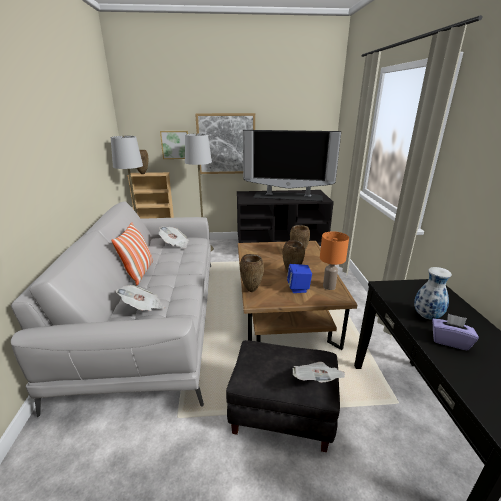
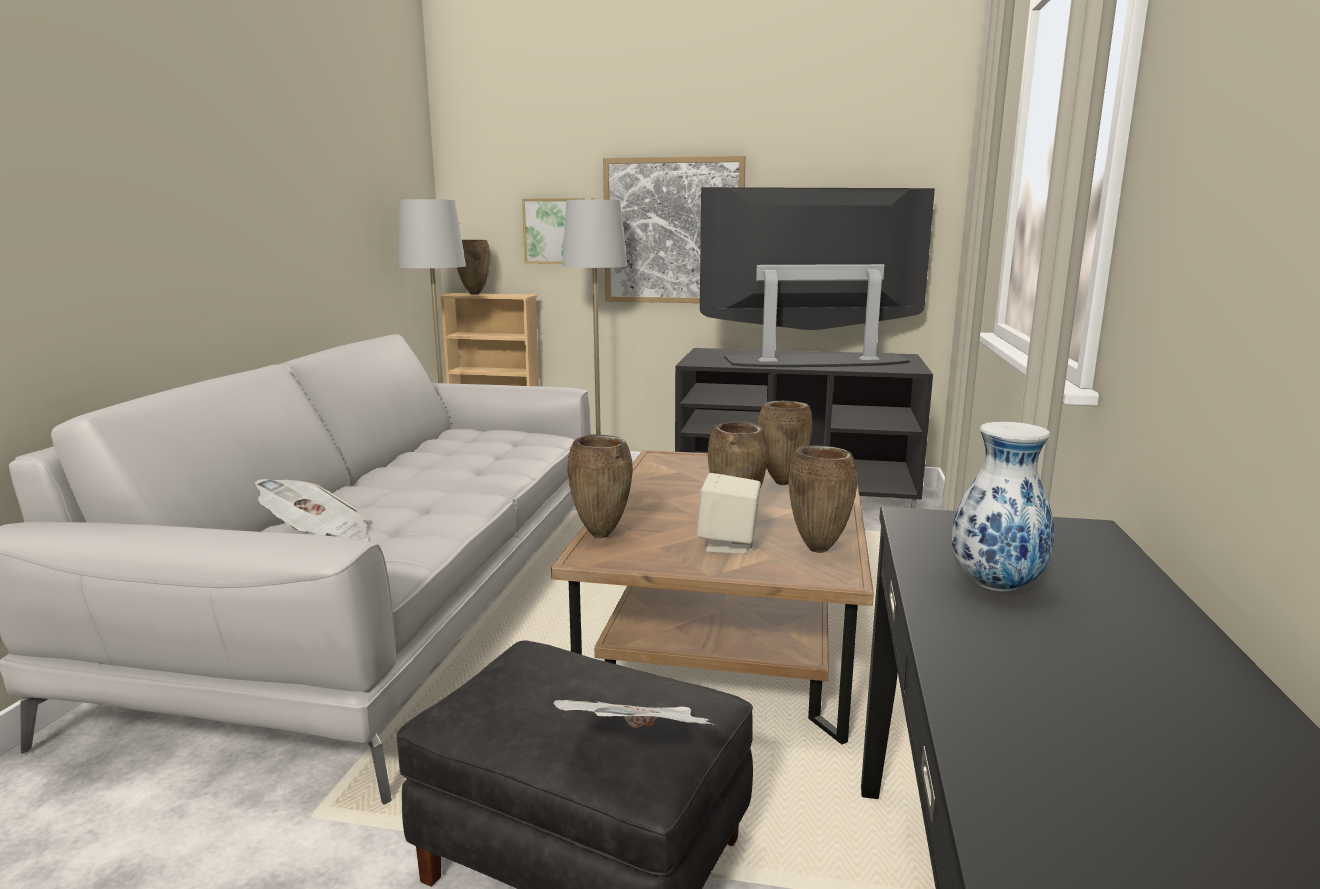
camera: 15 degrees right, 10 degrees down
(139, 273) = (368, 480): pillow -> none
(175, 244) = (491, 441): newspaper -> none
(288, 196) = (815, 360): television -> television turned 150 degrees clockwise
(298, 288) = (728, 544): blue speaker -> beige speaker
(329, 286) = (819, 549): orange table lamp -> brown vase
(449, 341) = (1021, 642): purple tissue box -> none

